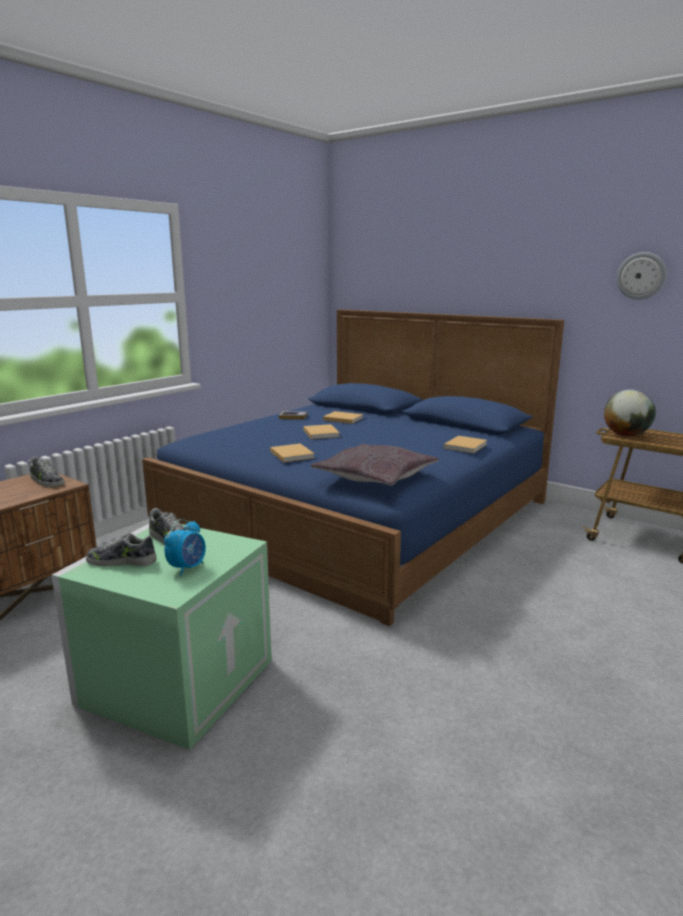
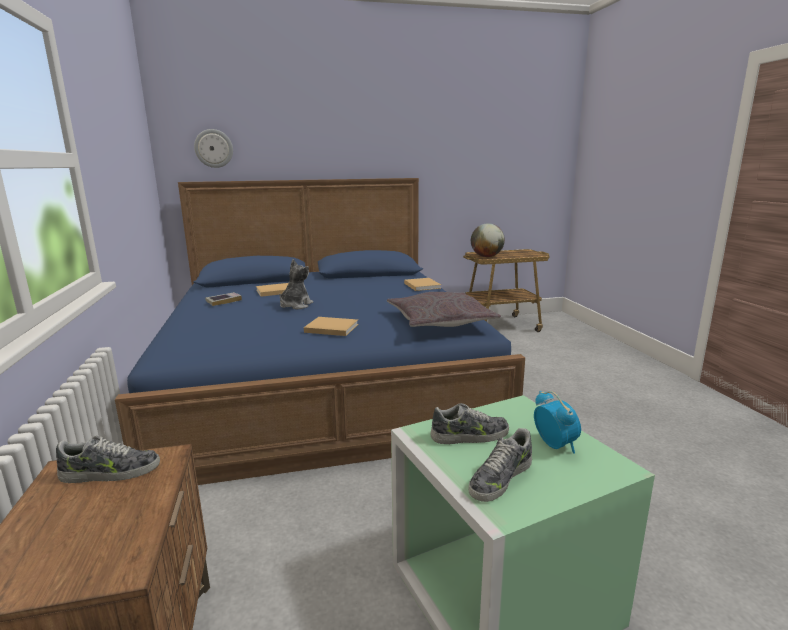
camera: 50 degrees left, 0 degrees up
(321, 433) = (295, 306): beige book -> plush toy
(641, 276) = (463, 142): wall clock -> wall clock (214, 148)

